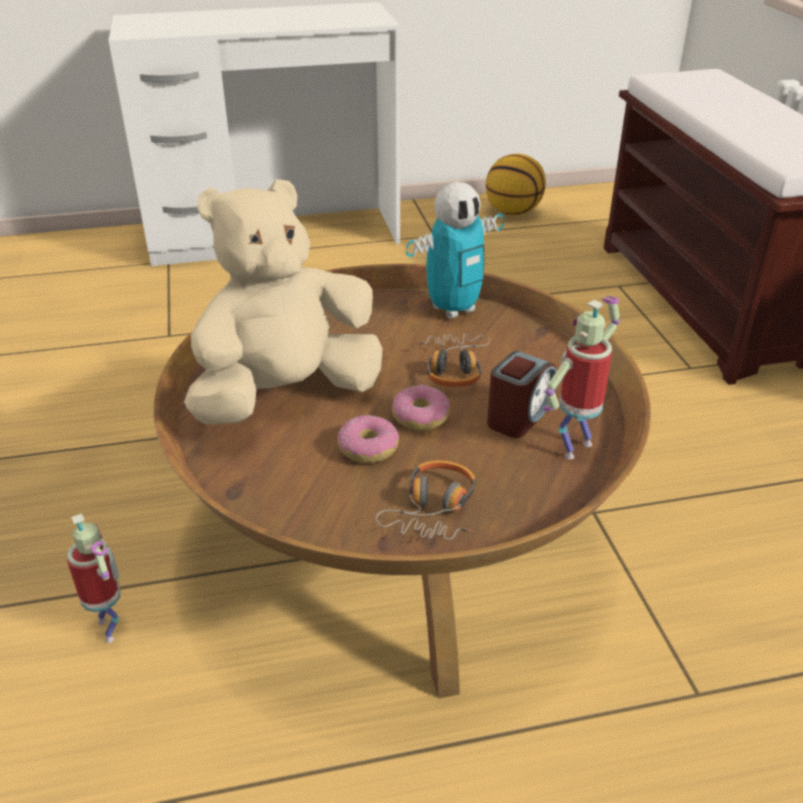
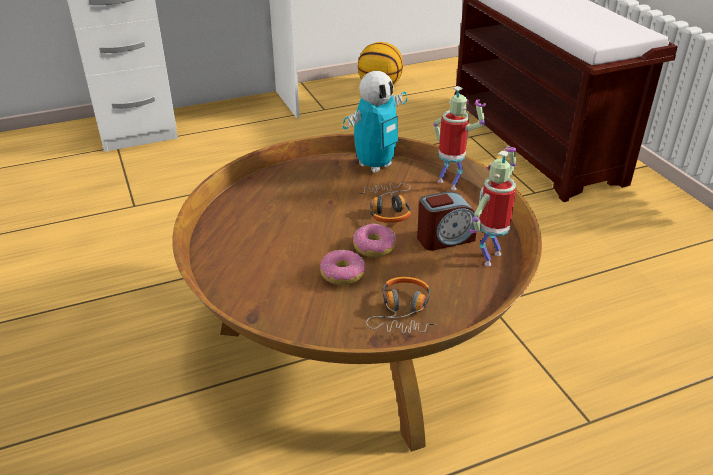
camera: 10 degrees left, 0 degrees up
(111, 628) = (150, 436): toy robot -> toy robot (450, 184)
(286, 395) = (269, 241): beige plush toy -> none
(519, 415) = (445, 238): alarm clock -> alarm clock turned 45 degrees clockwise

